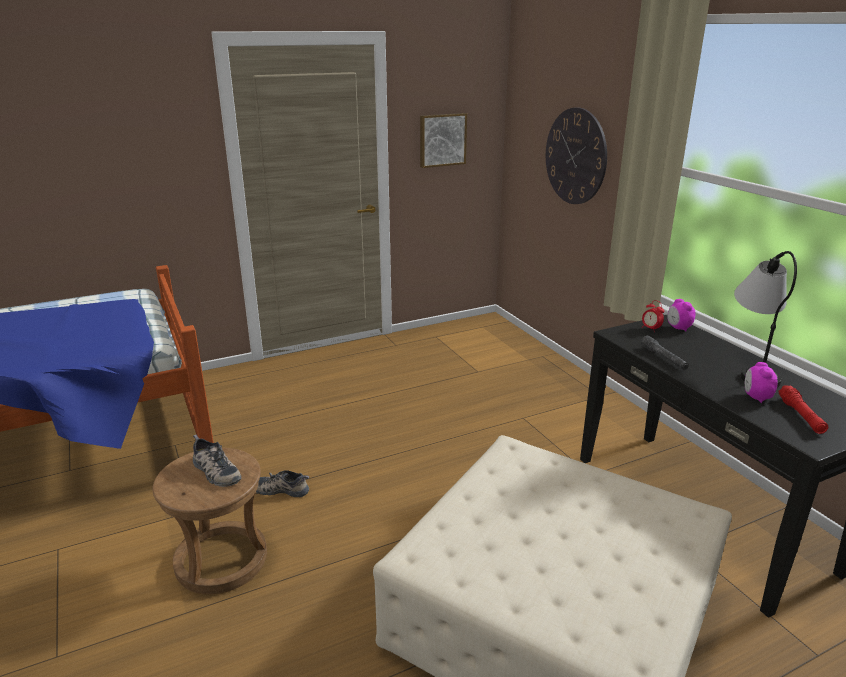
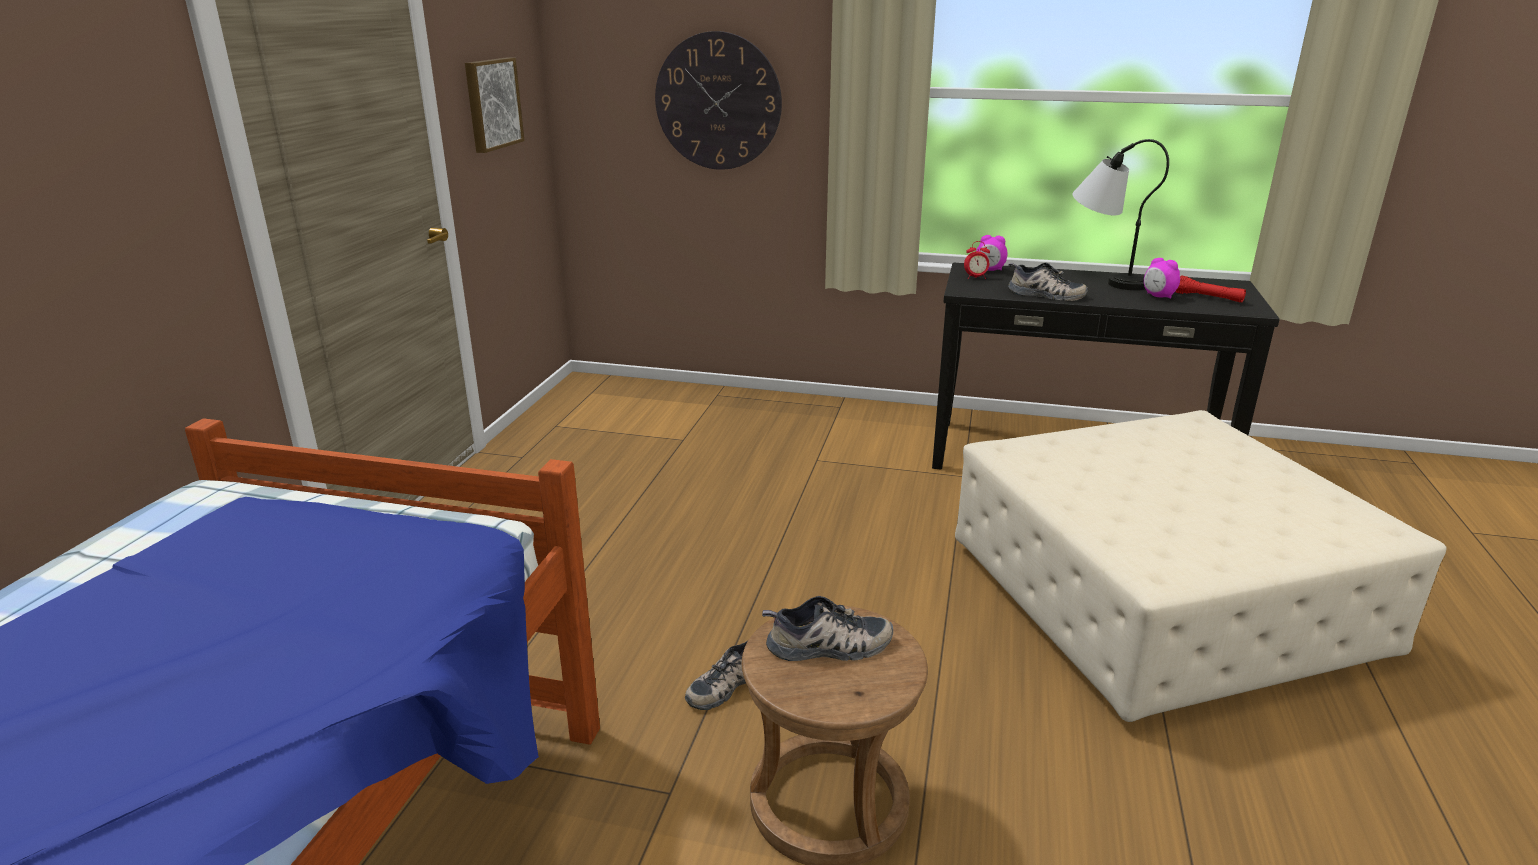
camera: 50 degrees left, 0 degrees up
(664, 358) = (1045, 294): grey flashlight -> shoe

